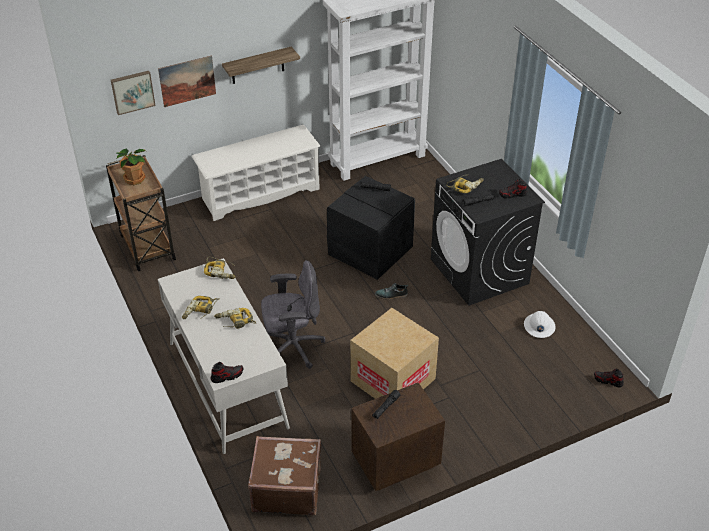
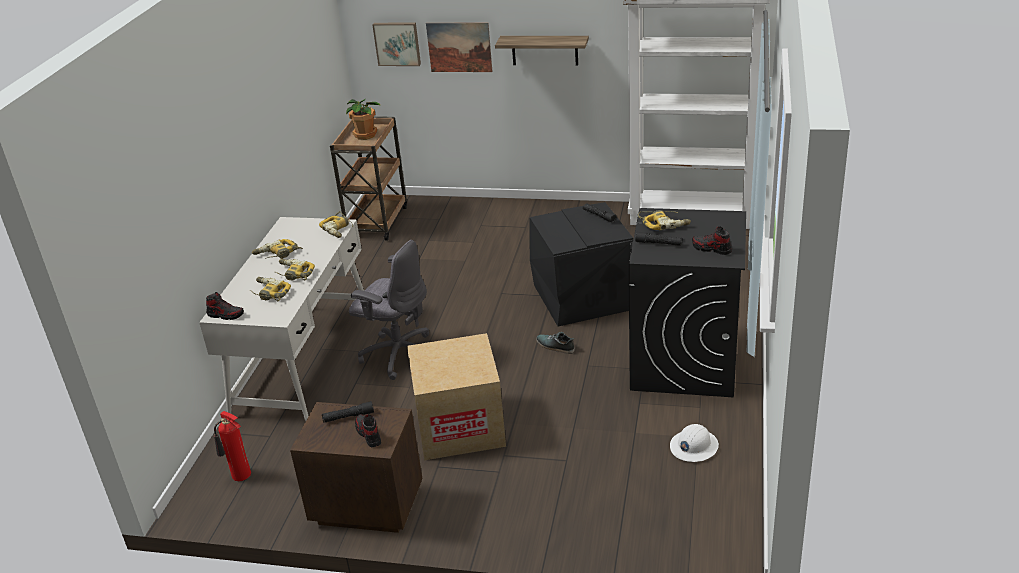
camera: 40 degrees right, 10 degrees down
(237, 345) = (269, 293): none -> power drill
(260, 194) = (531, 211): white shoe rack -> none
(286, 488) = (241, 476): brown suitcase -> fire extinguisher
(608, 381) = (716, 547): shoe -> shoe (368, 434)

